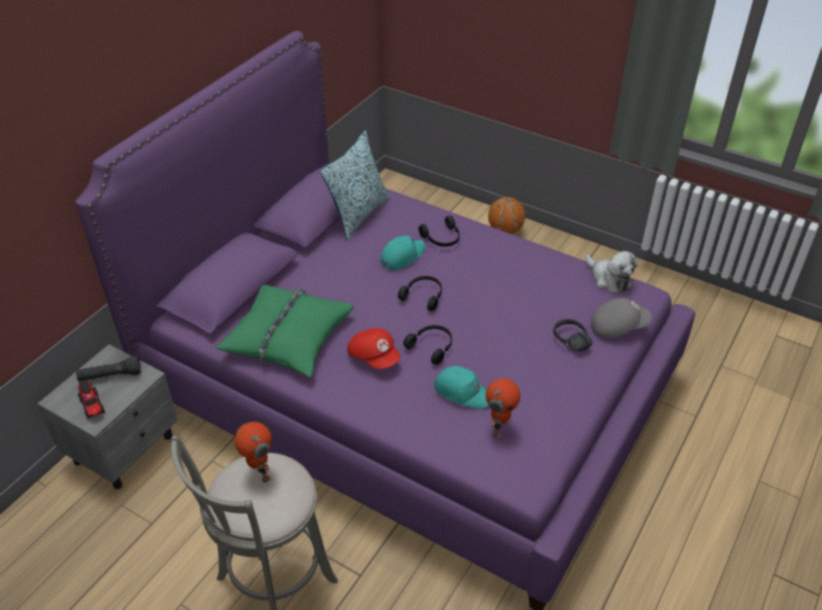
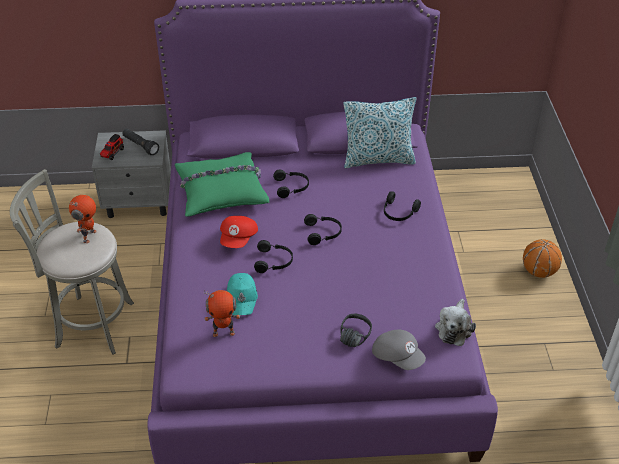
camera: 55 degrees right, 0 degrees up
(336, 286) = (292, 187): none -> black headphones
(402, 256) = (355, 202): turquoise cap -> none

